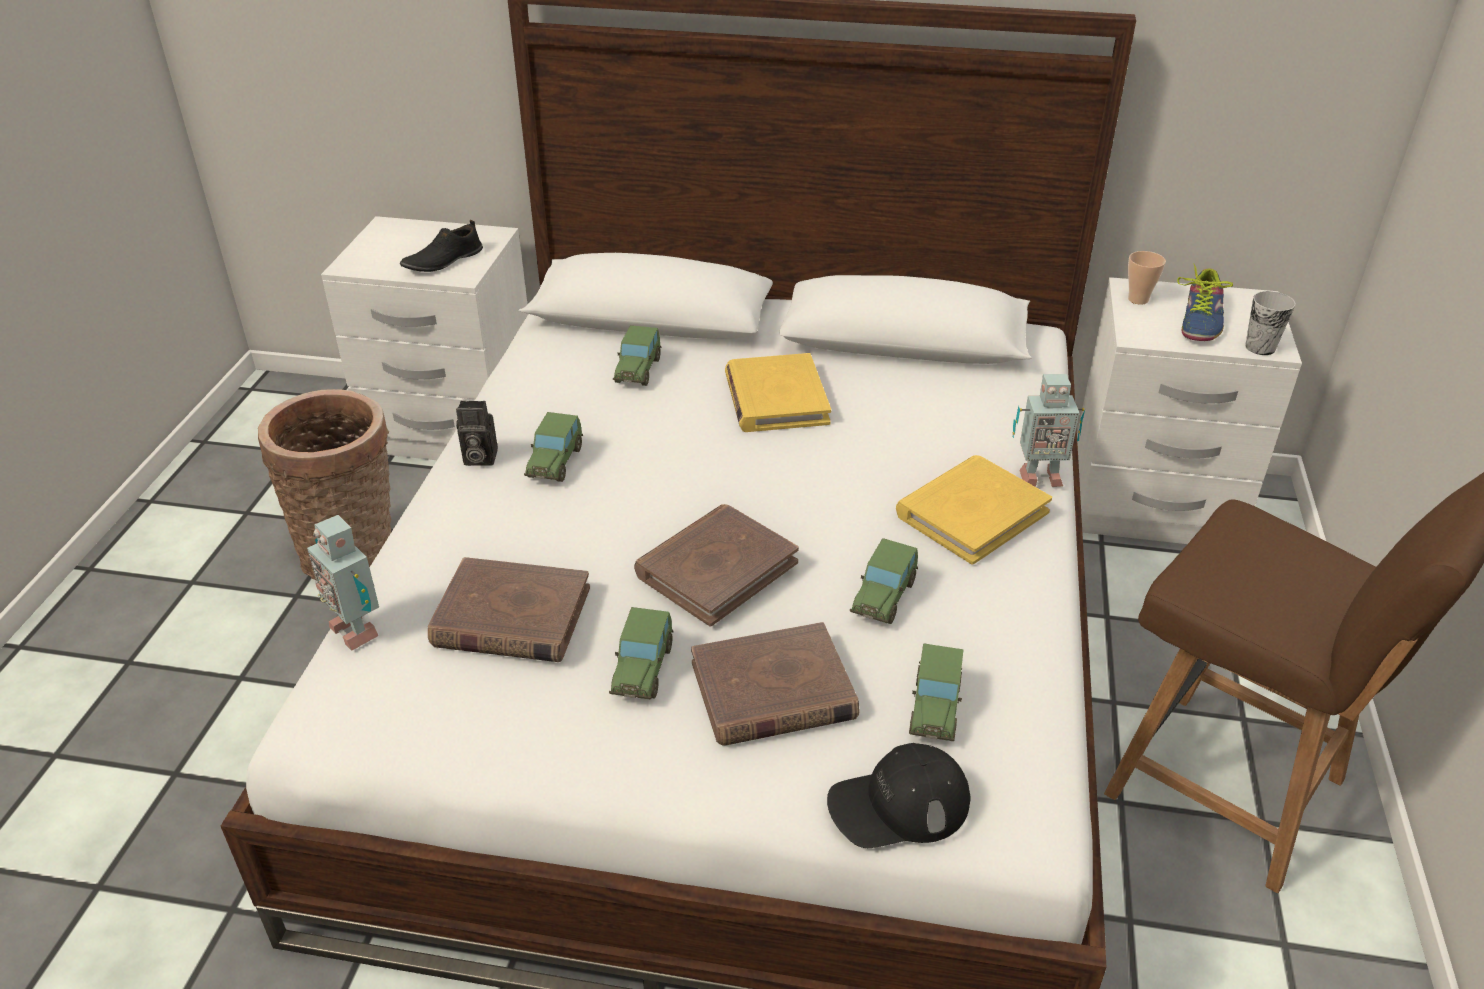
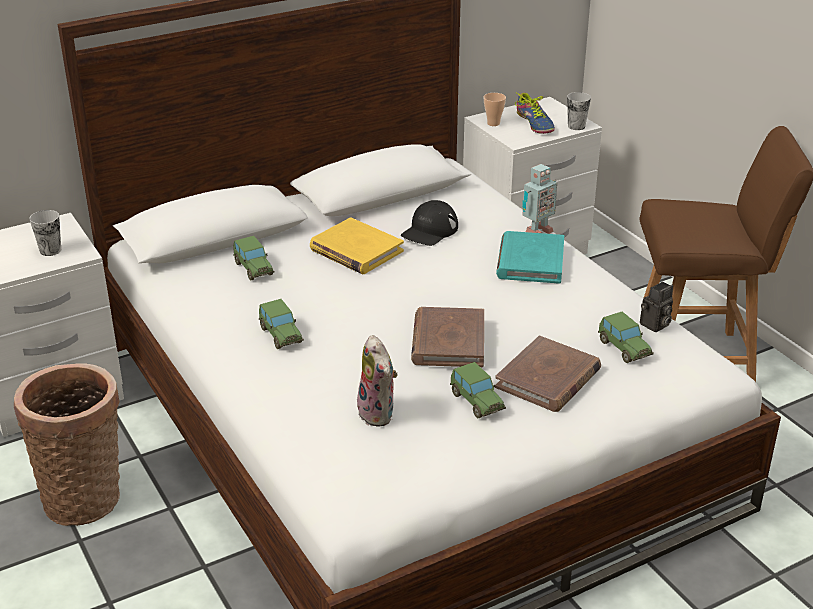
camera: 40 degrees left, 5 degrees down
(357, 629) = (299, 464): toy robot -> none
(442, 261) = (50, 250): black shoe -> cup
(478, 458) = (229, 354): camera -> camera (654, 325)
(511, 617) = (379, 413): brown book -> plush toy
(884, 597) = (541, 315): toy car -> none
(898, 805) = (660, 392): black cap -> black cap (429, 231)
(972, 513) = (530, 261): yellow book -> turquoise book

